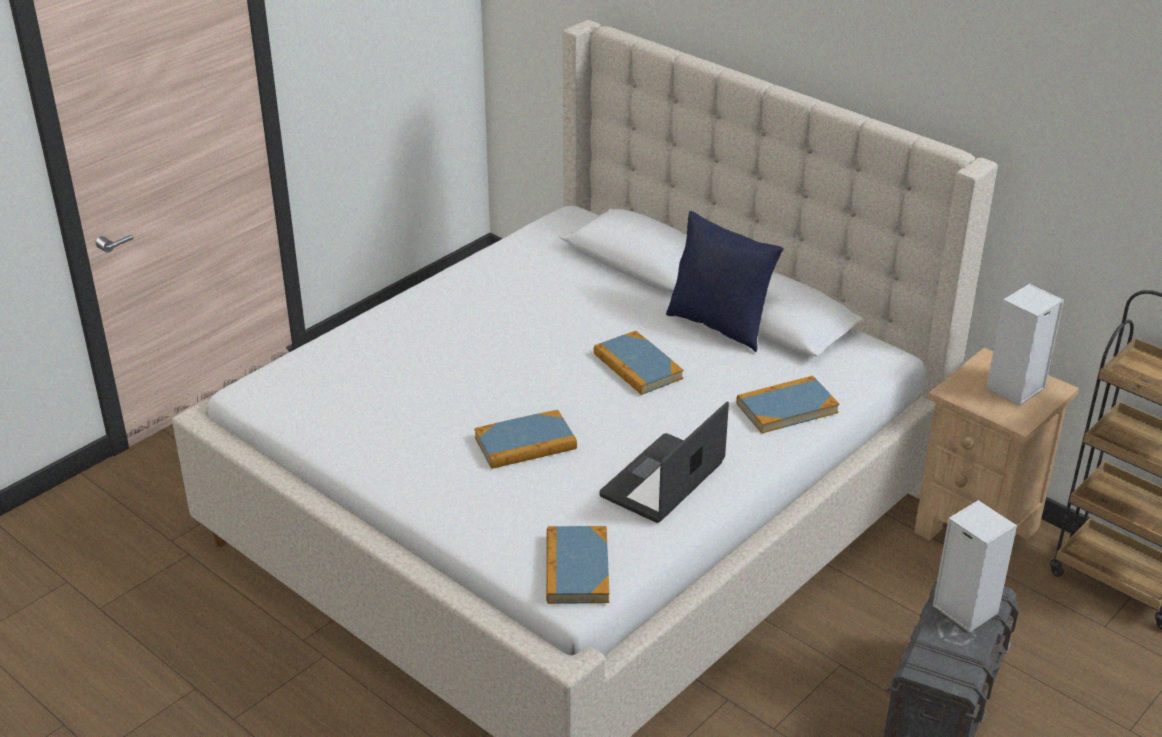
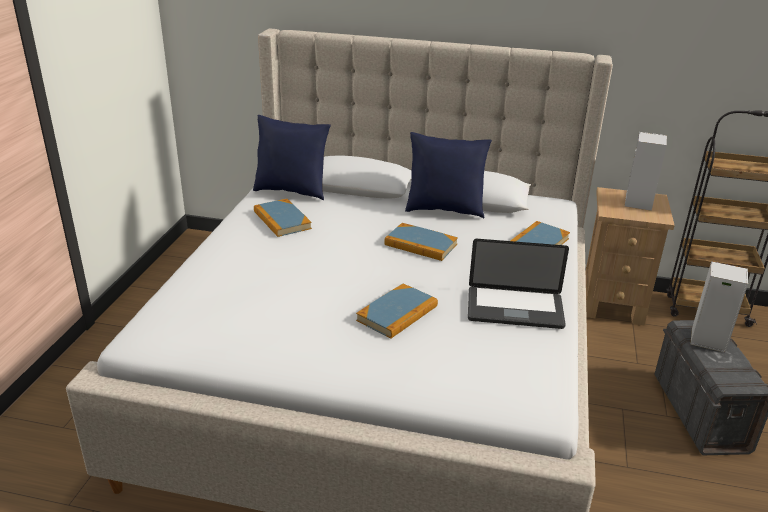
camera: 30 degrees left, 5 degrees down
(554, 248) = (291, 191): none -> blue pillow
(576, 568) = (526, 388): book -> book (282, 220)
(662, 480) = (514, 309): laptop -> laptop turned 90 degrees counterclockwise

